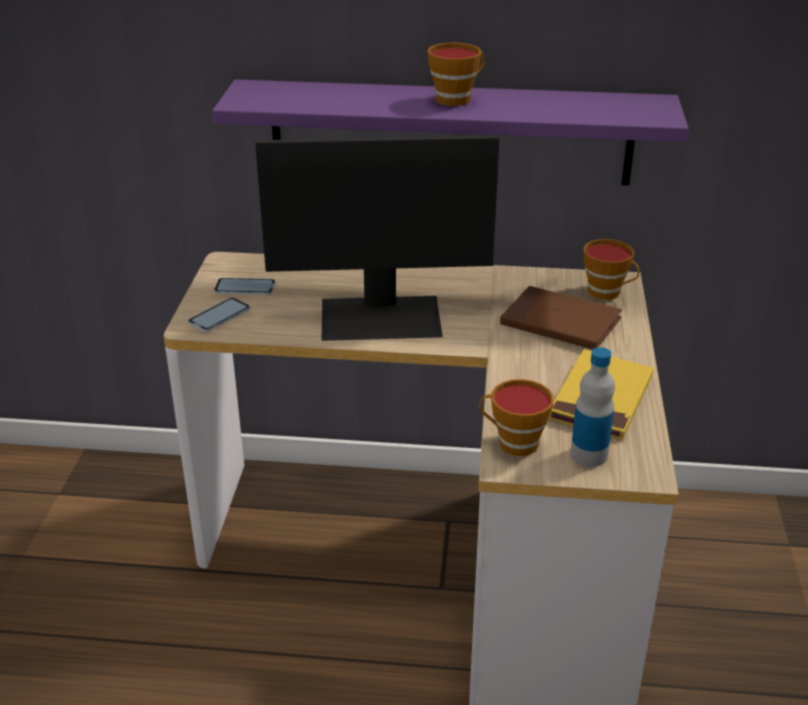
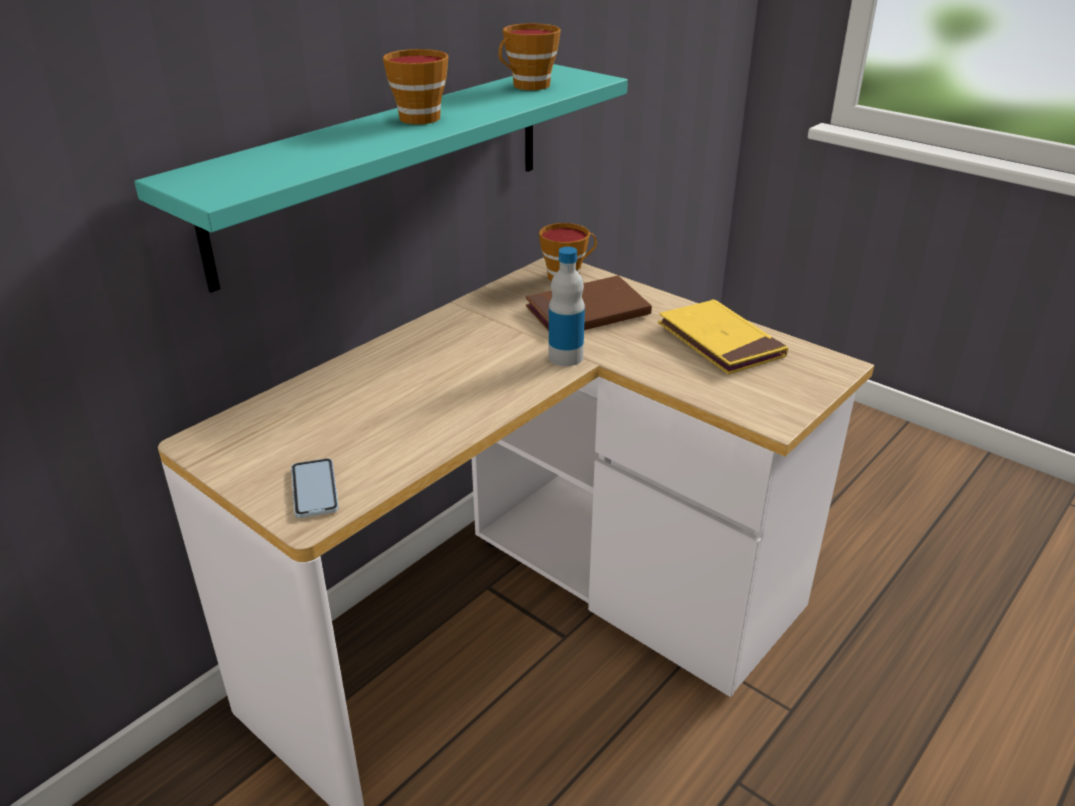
camera: 55 degrees left, 0 degrees up
(245, 288) = (279, 450): phone -> none
(381, 317) = (462, 390): monitor -> none
(450, 132) = (388, 168): purple shelf -> turquoise shelf
(513, 443) = (746, 405): cup -> cup (528, 86)
(589, 455) = (793, 378): bottle -> bottle (565, 357)

